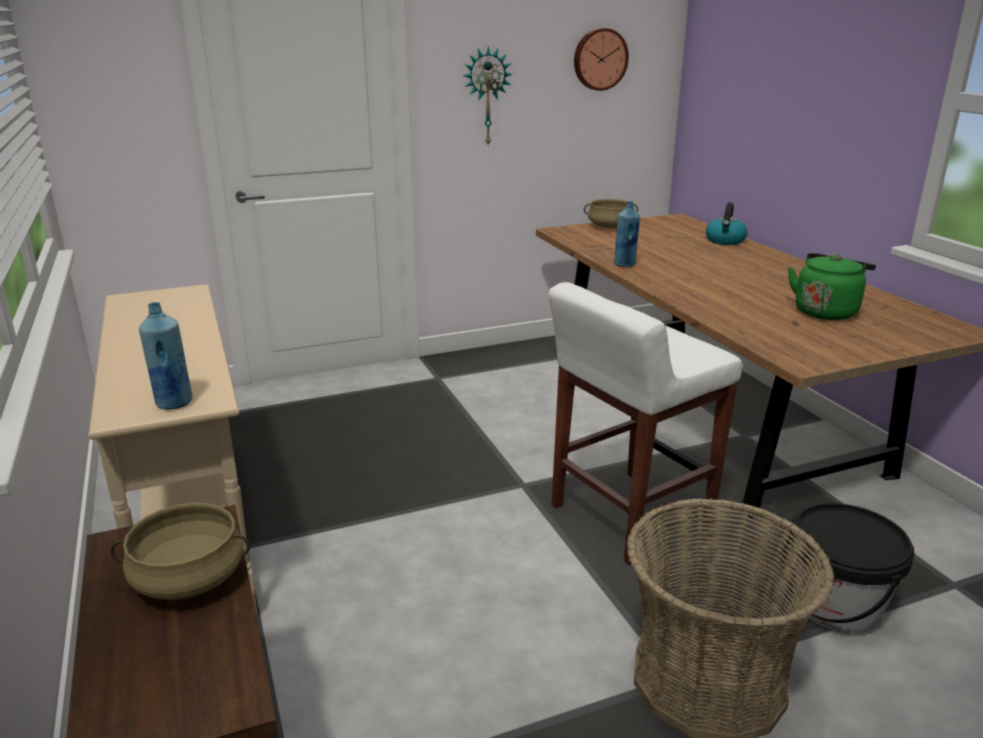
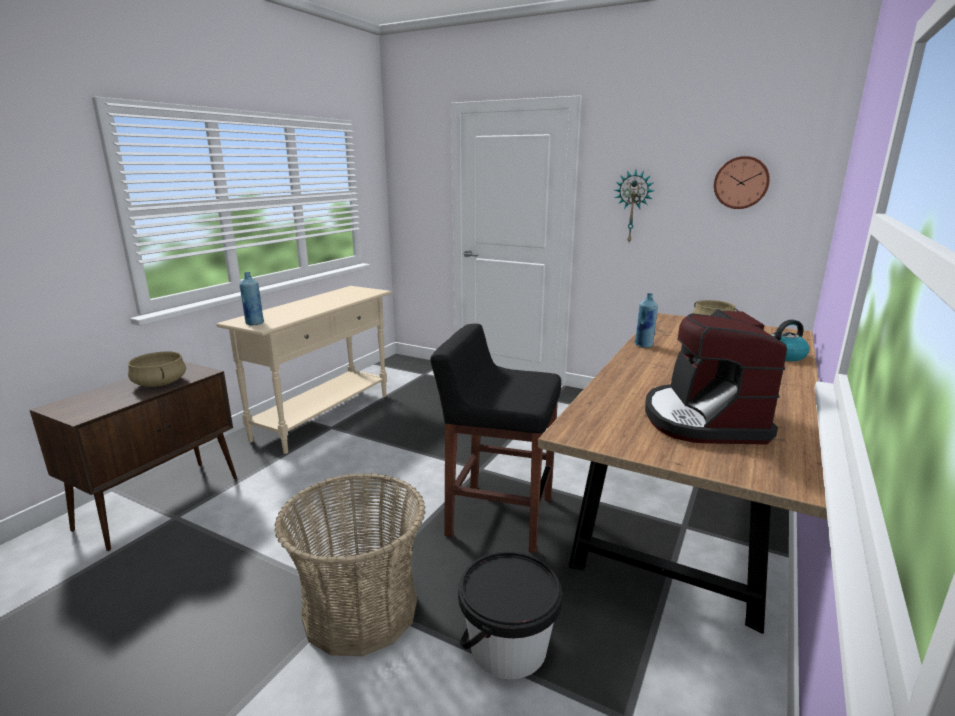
camera: 50 degrees right, 5 degrees down
(628, 516) = (498, 516): white stool -> black stool
(826, 311) = (703, 420): green kettle -> coffee machine

